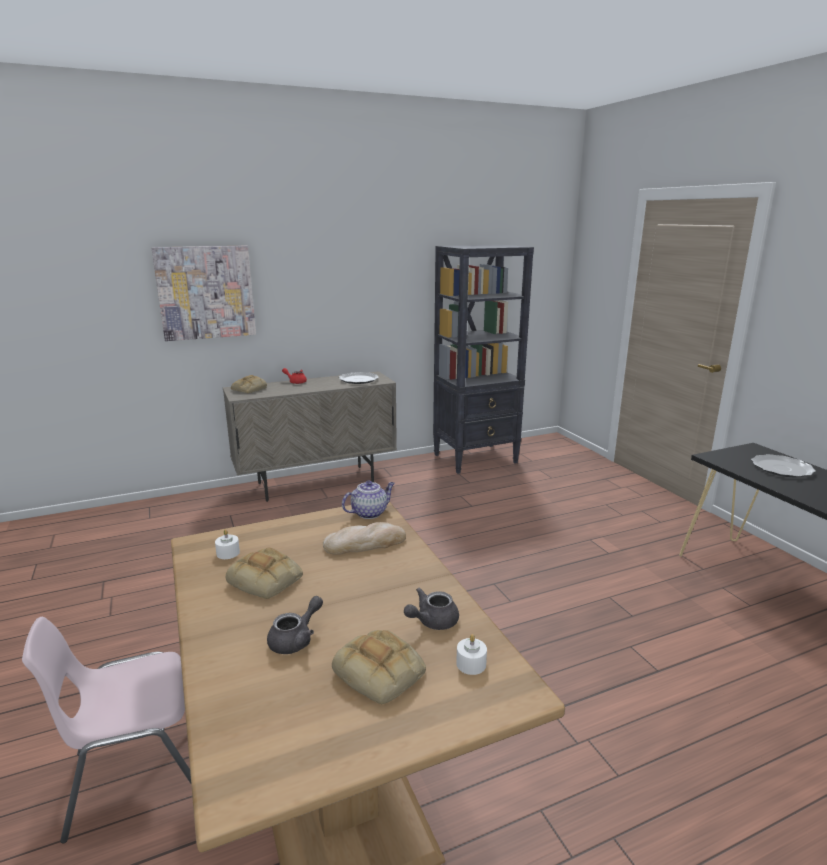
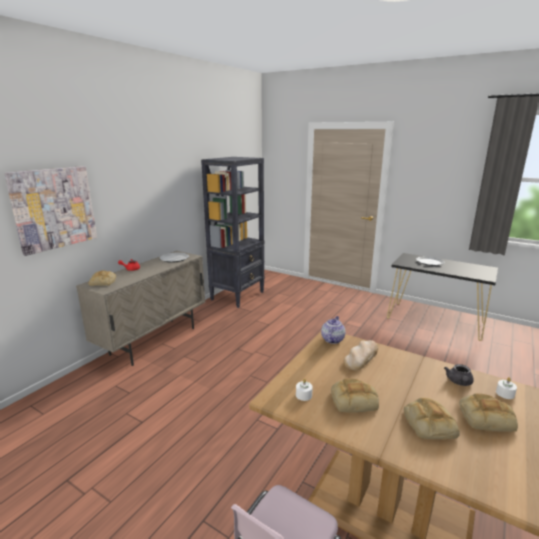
camera: 35 degrees left, 0 degrees up
(296, 639) = (428, 423): grey teapot -> bread

